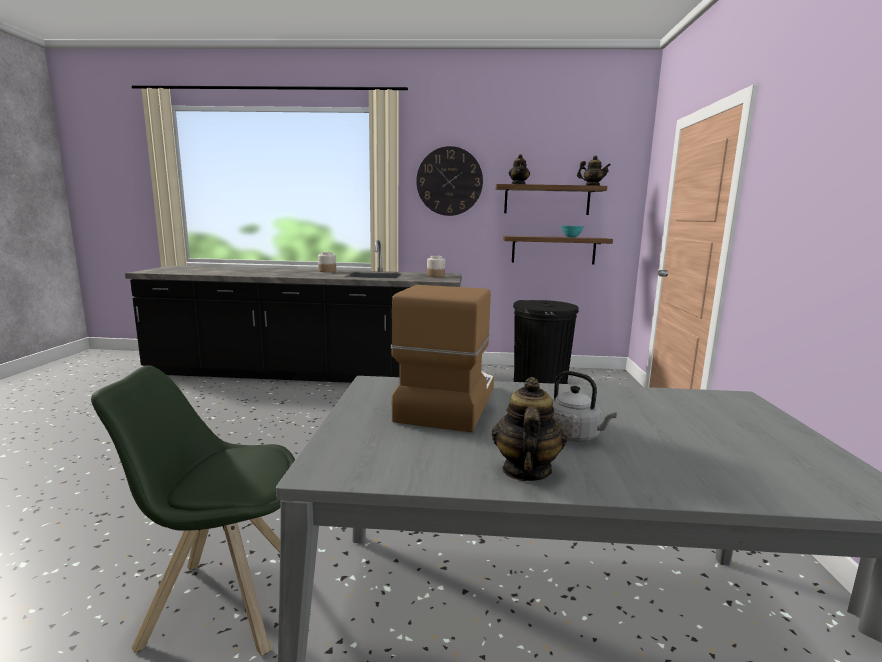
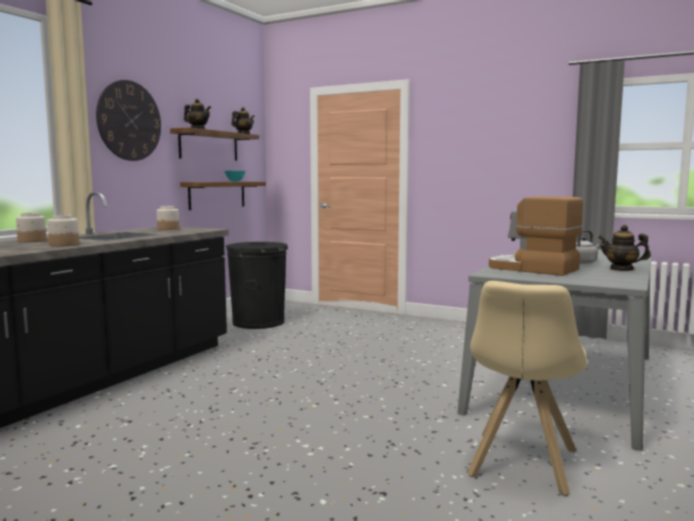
camera: 65 degrees left, 5 degrees down
(223, 604) = (522, 463): green chair -> beige chair
(310, 275) = (63, 245): none -> jar

